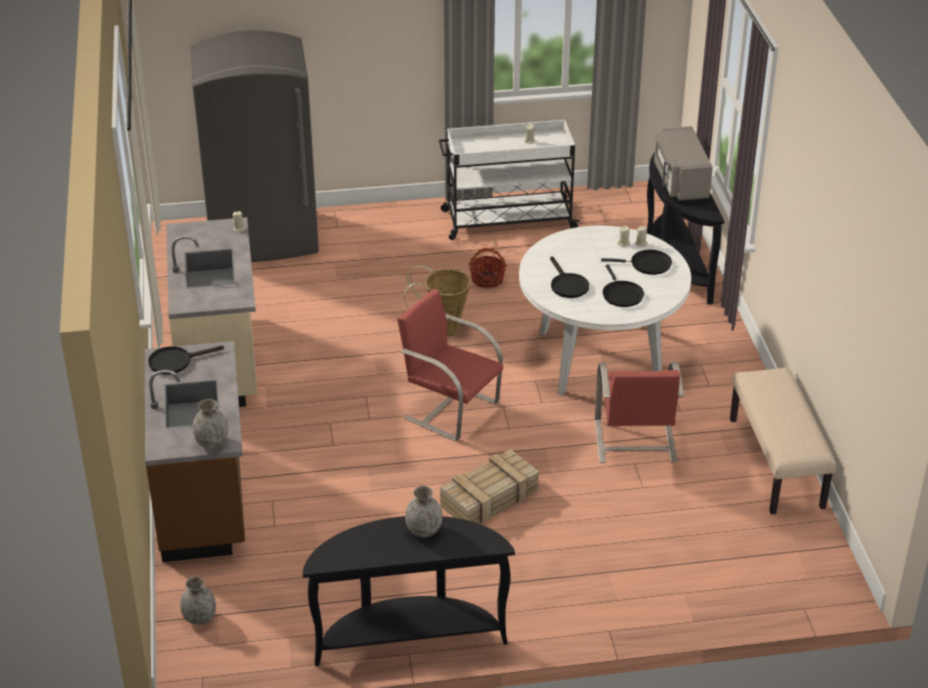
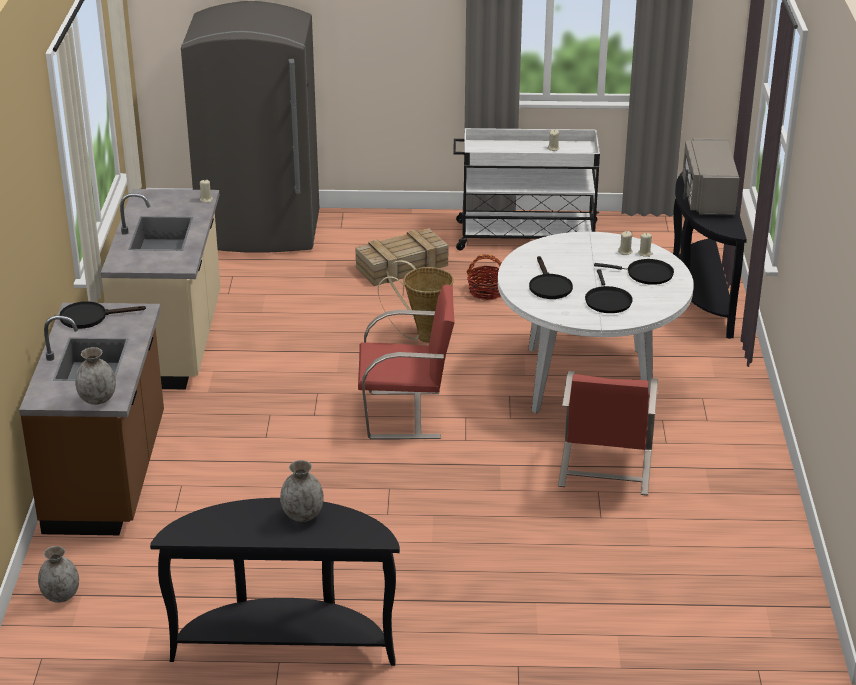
camera: 10 degrees right, 5 degrees down
(450, 409) = (406, 415): red chair -> red chair turned 135 degrees clockwise
(488, 499) = (420, 510): crate -> crate (401, 267)
(777, 463) = (765, 509): beige bench -> none

